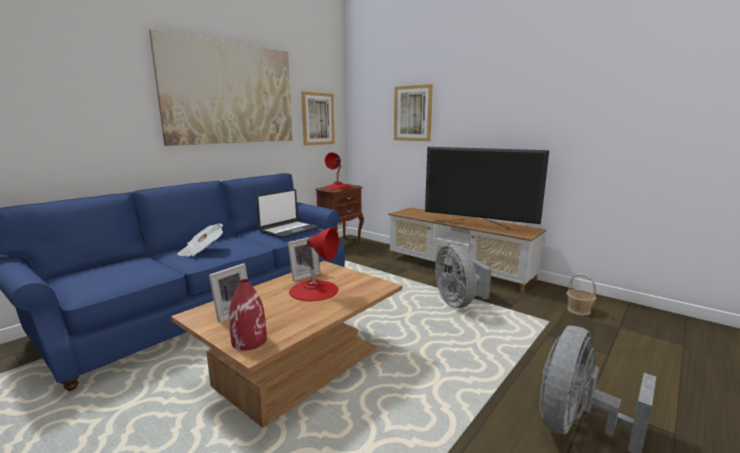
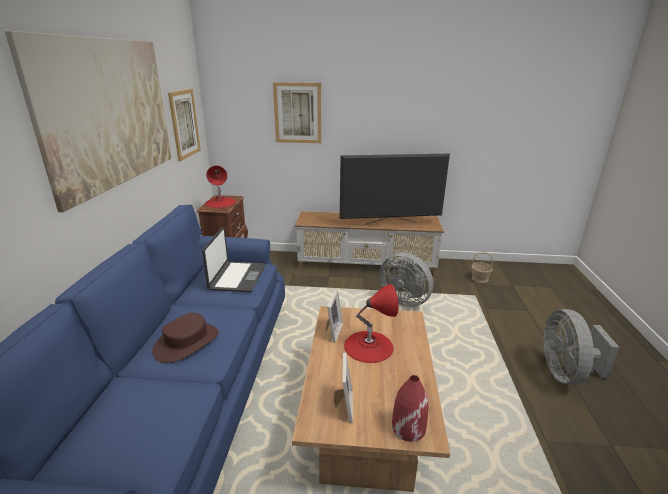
camera: 35 degrees left, 10 degrees up
(202, 251) = (187, 342): newspaper -> brown hat

